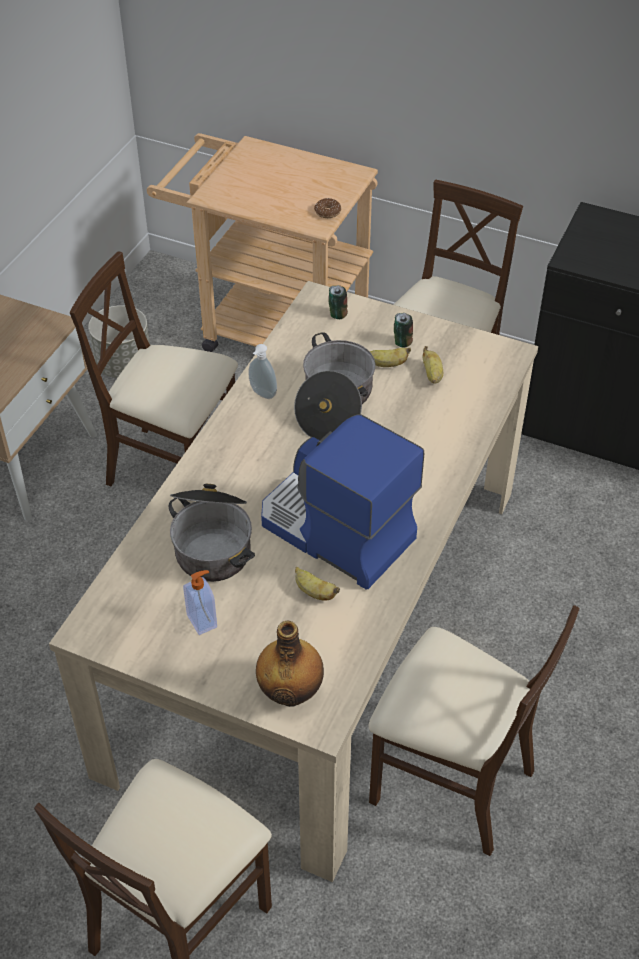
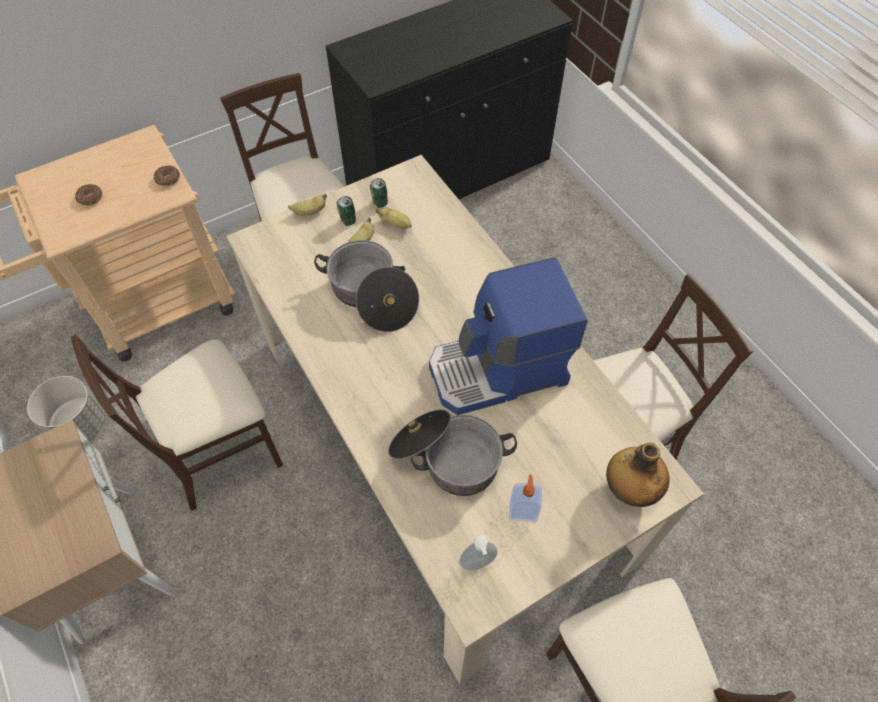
camera: 55 degrees left, 10 degrees up
(262, 394) = (320, 336): soap dispenser -> soap dispenser (478, 564)
(263, 185) = (90, 198): none -> donut
(314, 592) = (546, 418): banana -> banana (309, 212)
(337, 314) = (281, 240): can -> can (379, 203)

